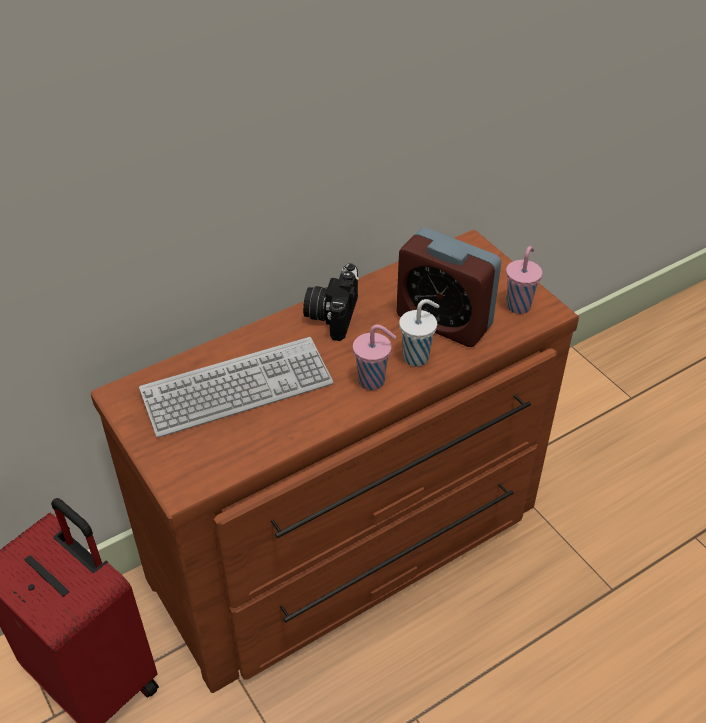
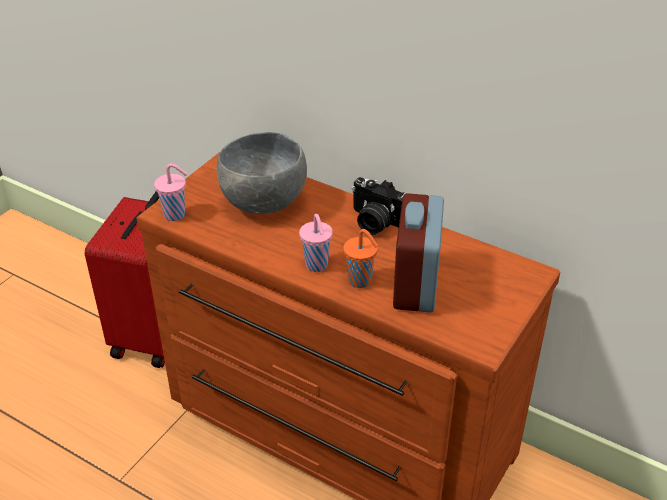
camera: 65 degrees right, 5 degrees down
(237, 389) = (265, 204): keyboard -> grey bowl
(332, 315) = (376, 222): camera -> camera turned 135 degrees counterclockwise
(417, 357) = (361, 281): white cup -> orange cup
(519, 305) = (474, 324): pink cup -> pink cup (176, 215)

